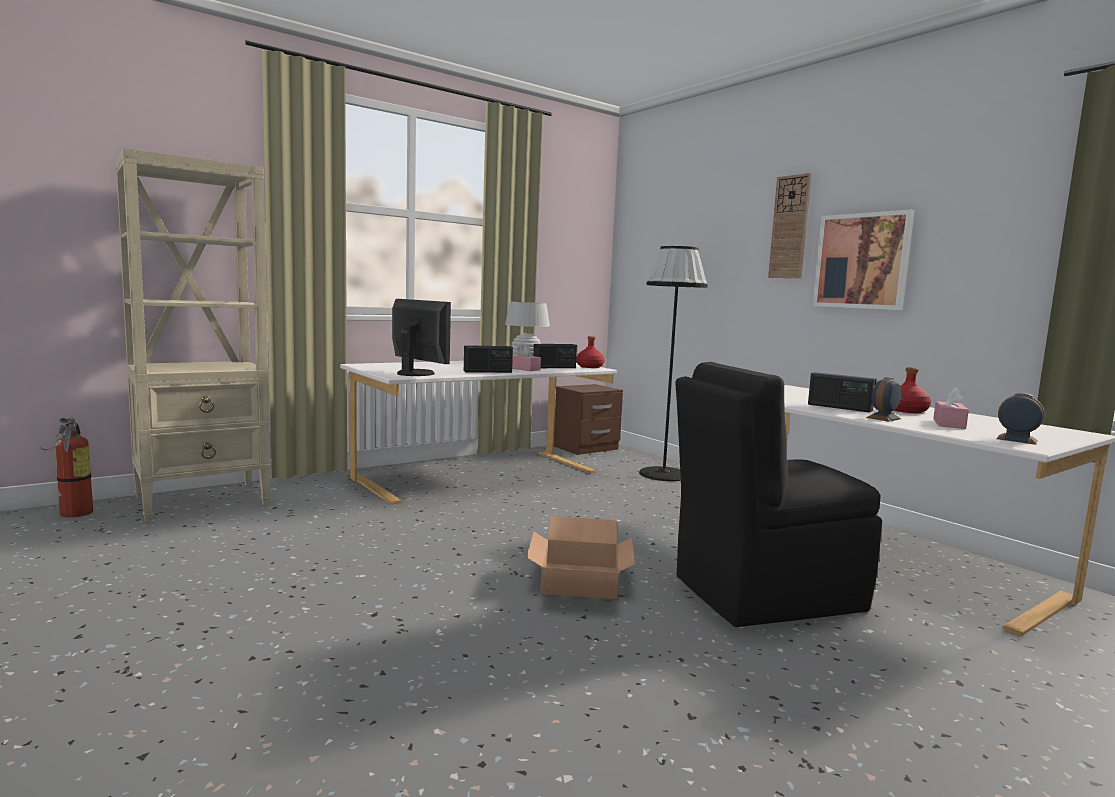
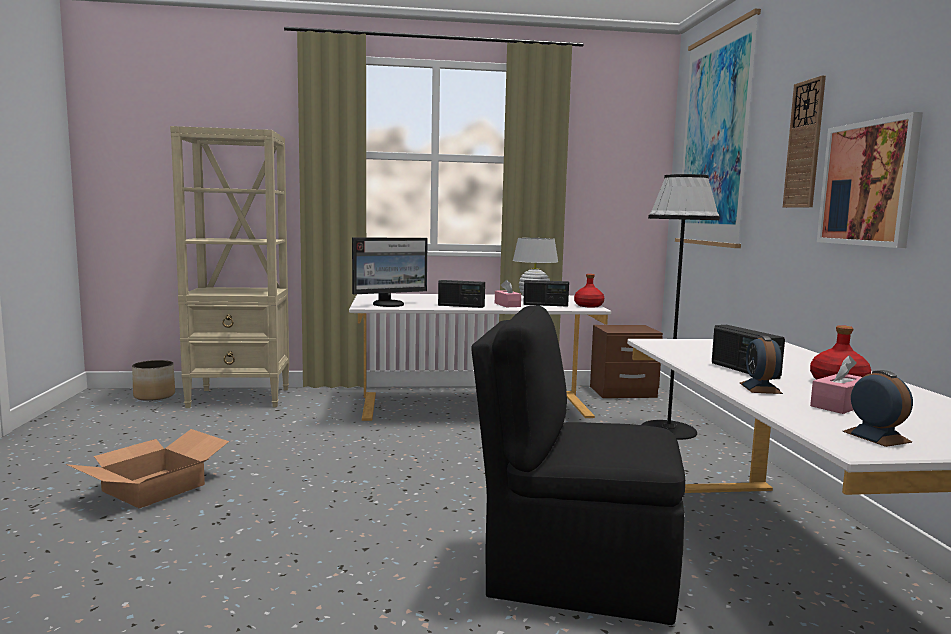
camera: 30 degrees right, 0 degrees up
(72, 514) = (154, 396): fire extinguisher -> planter
(416, 373) = (389, 304): monitor -> monitor turned 75 degrees clockwise
(578, 579) = (413, 515): cardboard box -> cardboard box (154, 487)
(675, 216) = (715, 139): none -> picture
(883, 418) = (760, 388): alarm clock -> alarm clock turned 75 degrees counterclockwise

